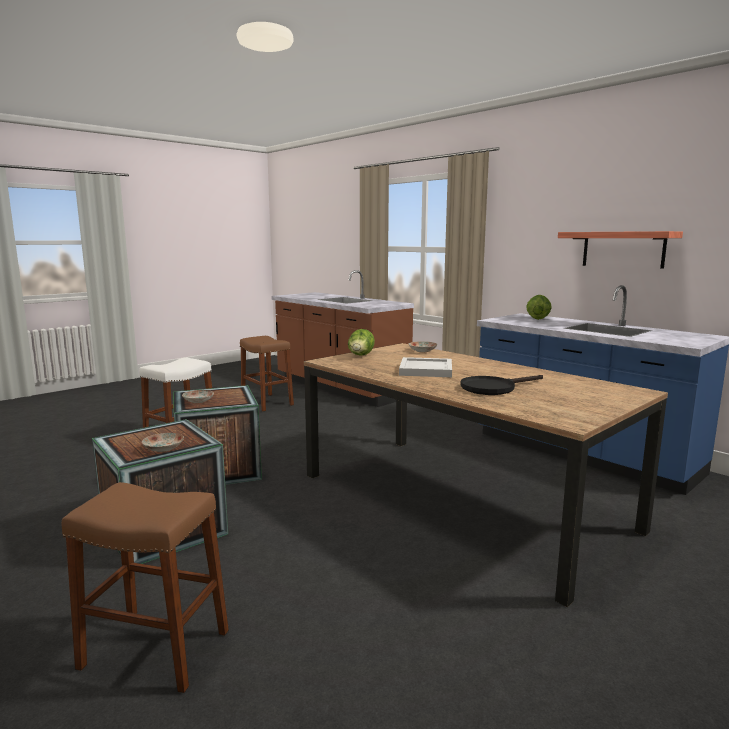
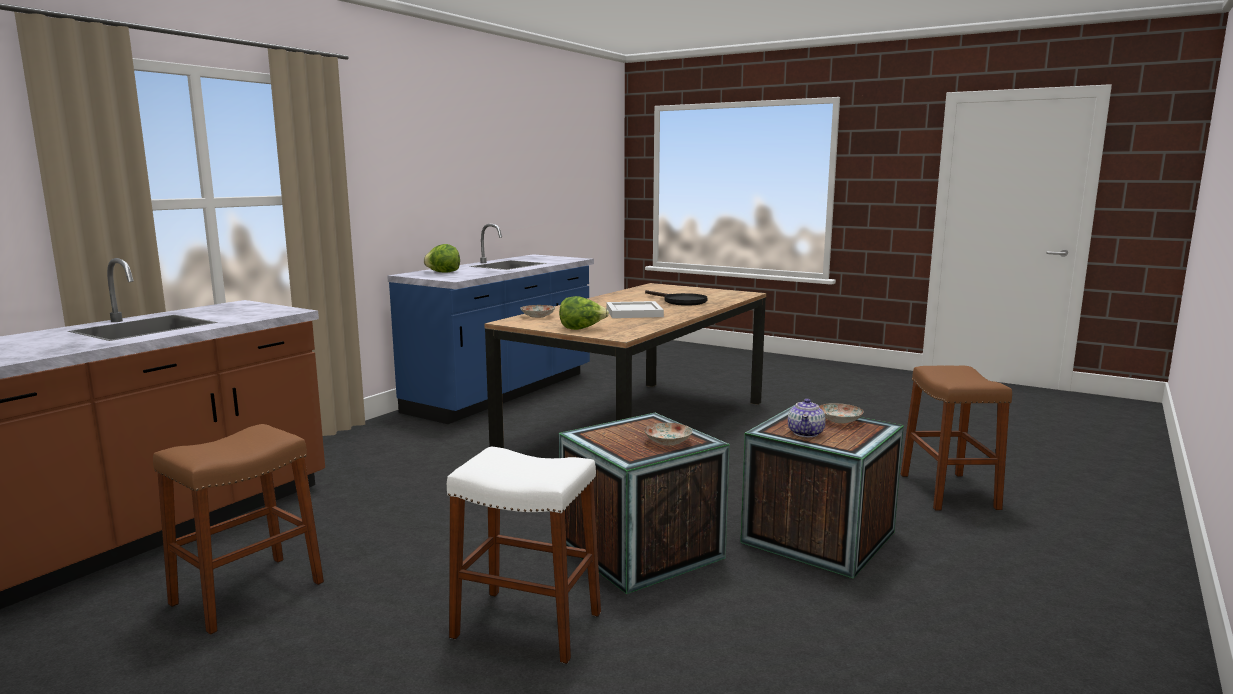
camera: 105 degrees left, 0 degrees up
(157, 433) = (806, 433): none -> teapot
(623, 249) = (460, 190): shelf -> none

